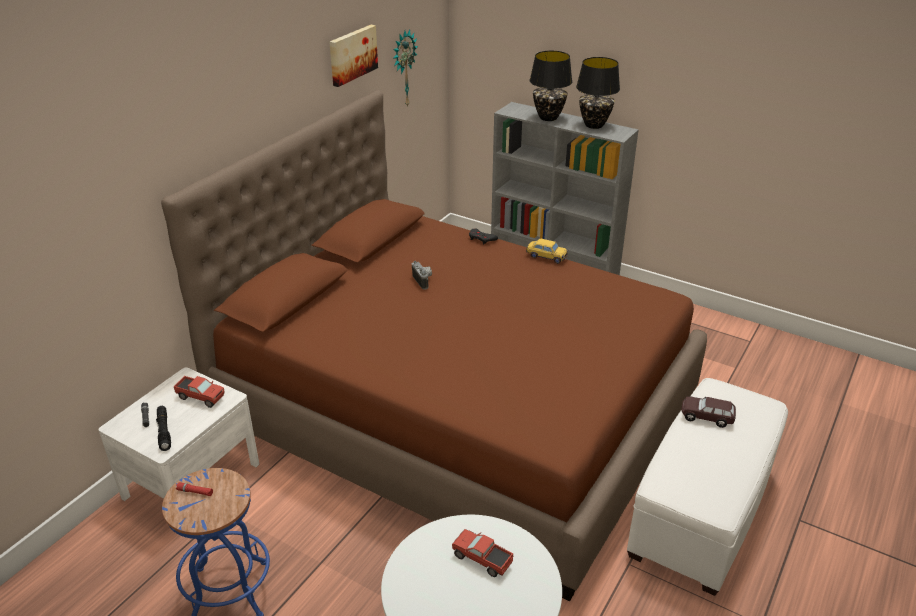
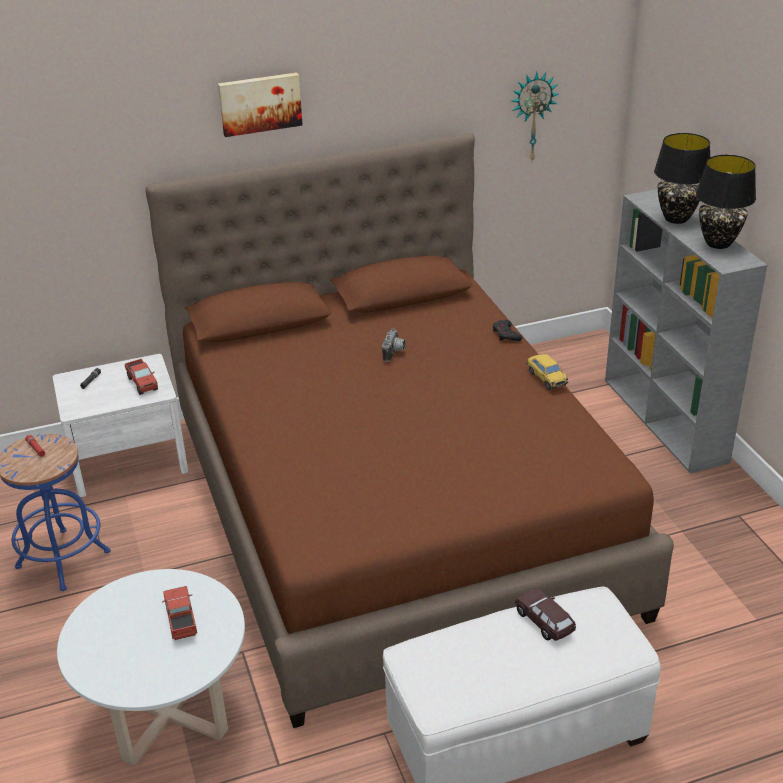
camera: 40 degrees right, 0 degrees up
(164, 431) = (89, 398): black flashlight -> none
(352, 54) = (443, 87): picture -> picture (260, 103)

